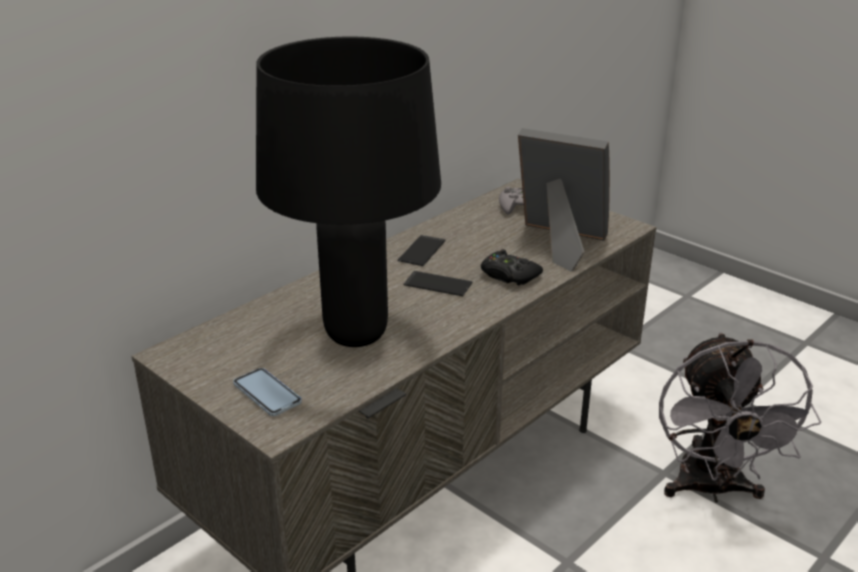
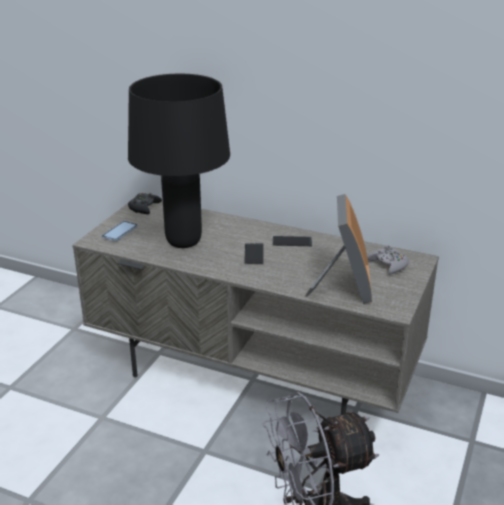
camera: 70 degrees right, 0 degrees up
(509, 275) = (282, 275): black game controller -> black game controller (144, 207)

